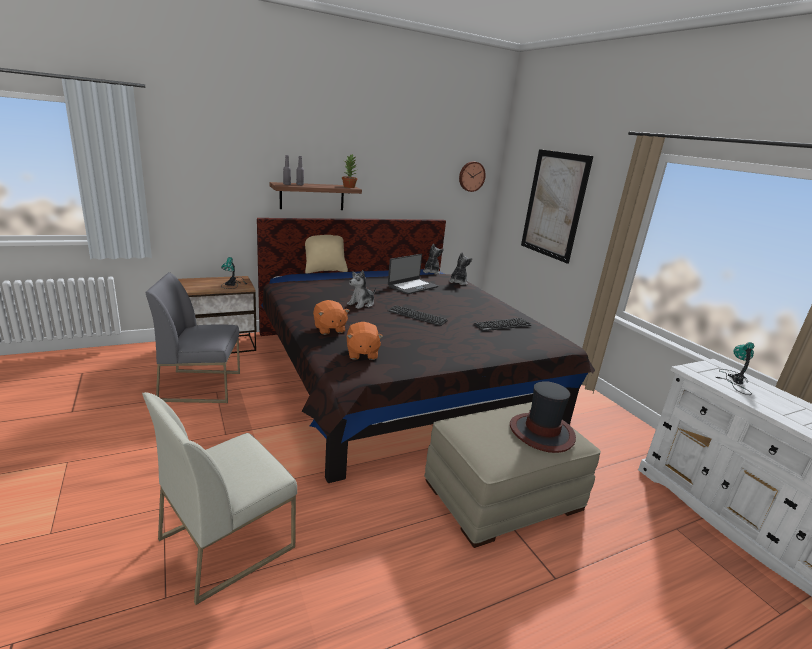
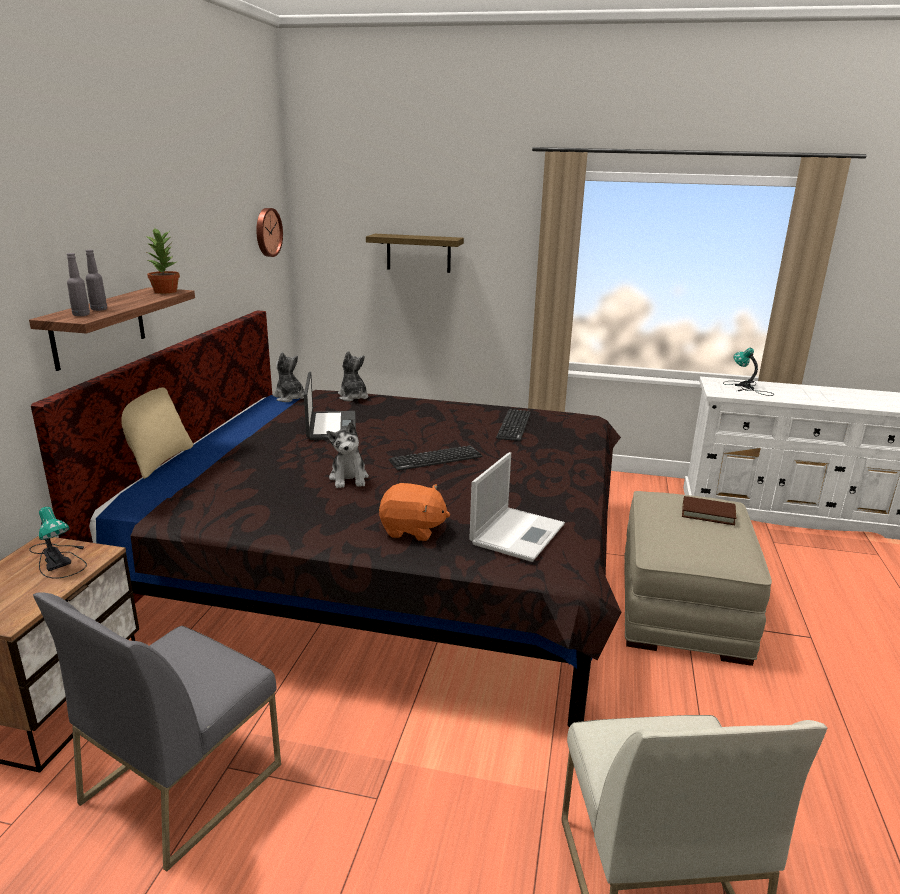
camera: 50 degrees left, 0 degrees up
(362, 353) = (518, 533): orange plush toy -> laptop
(542, 432) = (708, 513): hat -> brown book
(554, 205) = (418, 253): picture -> shelf

